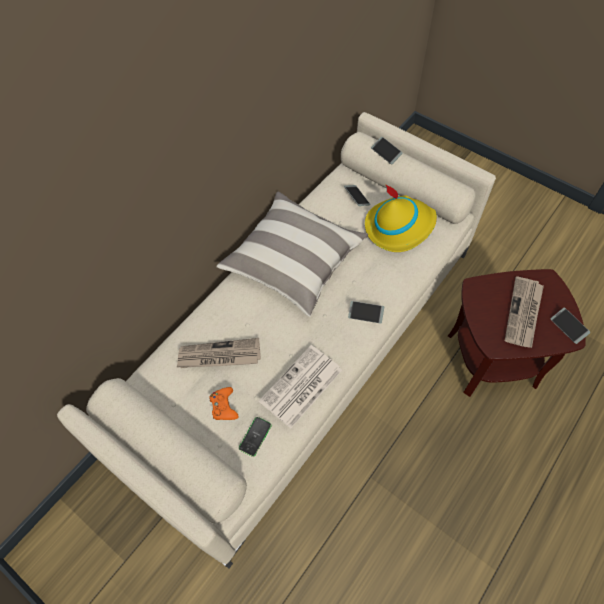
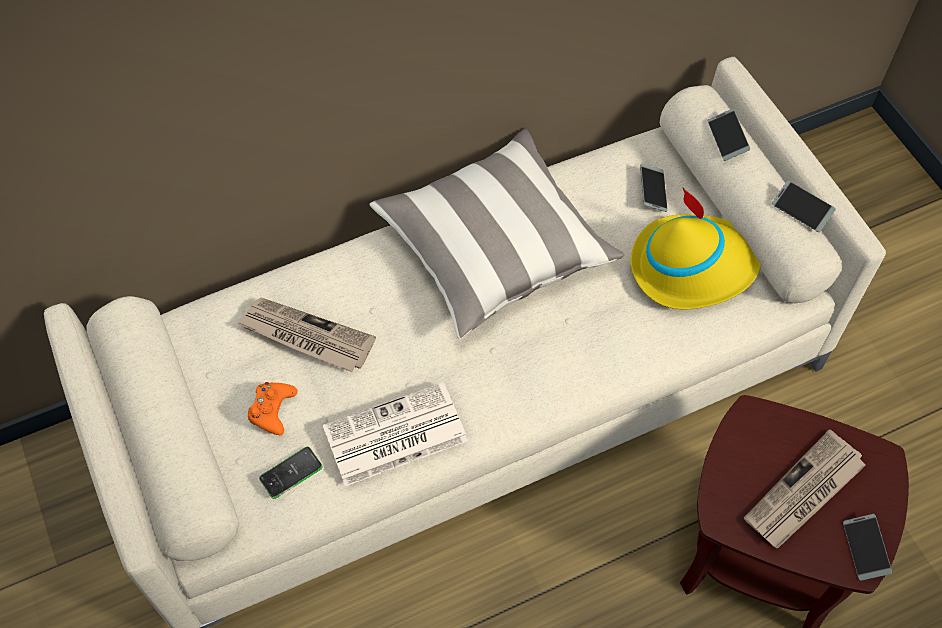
camera: 25 degrees right, 0 degrees up
(365, 314) = (553, 376): phone -> phone (801, 210)

